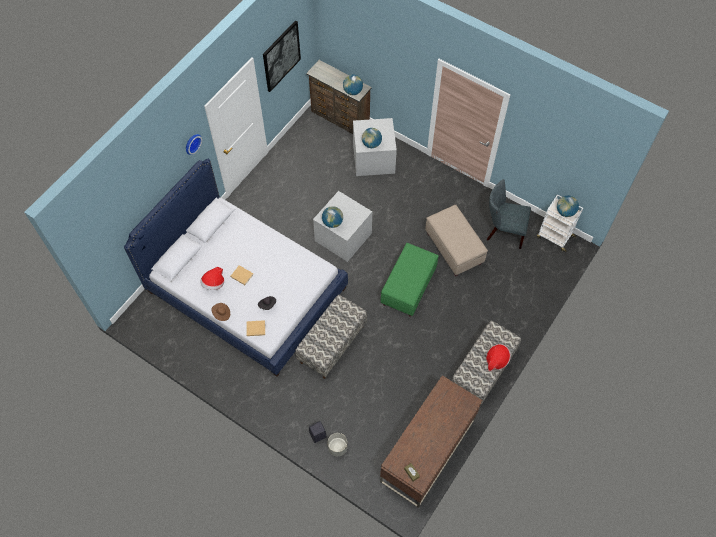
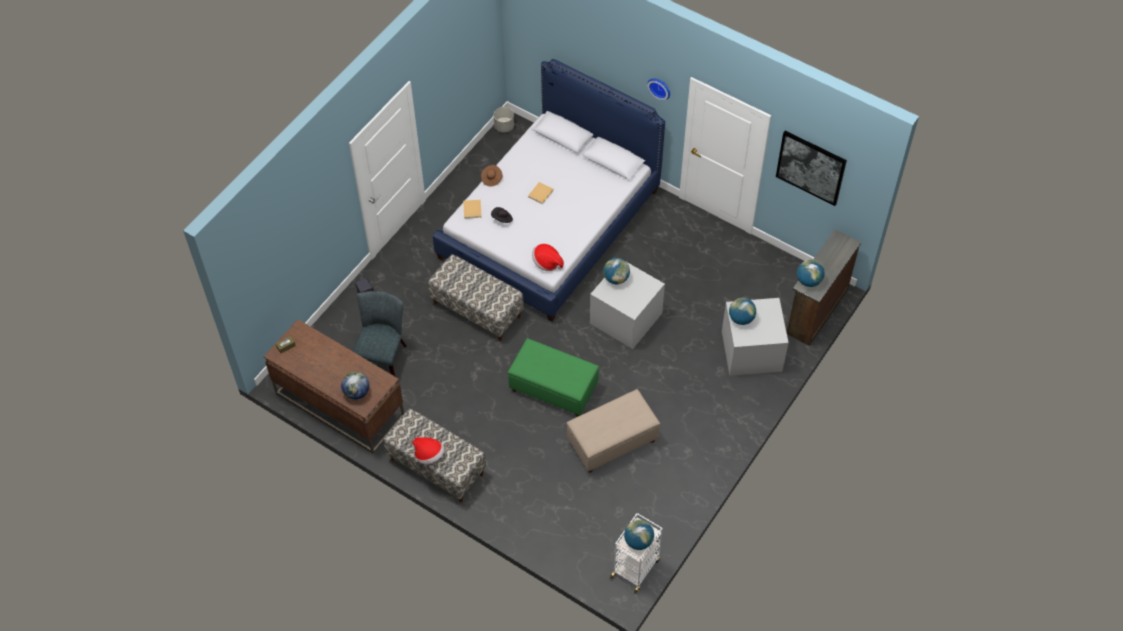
camera: 90 degrees right, 5 degrees down
(214, 283) = (530, 169): hat -> hat (547, 263)
(338, 447) = (351, 317): grey planter -> grey planter (504, 127)
(457, 408) = (356, 392): none -> globe
(503, 231) = (642, 503): grey chair -> grey chair (383, 356)

